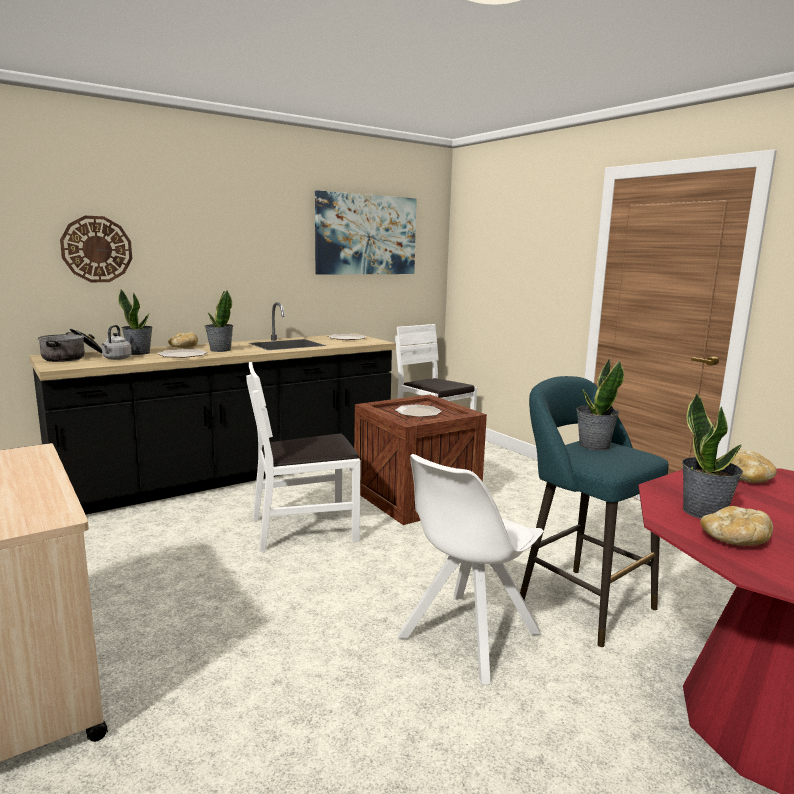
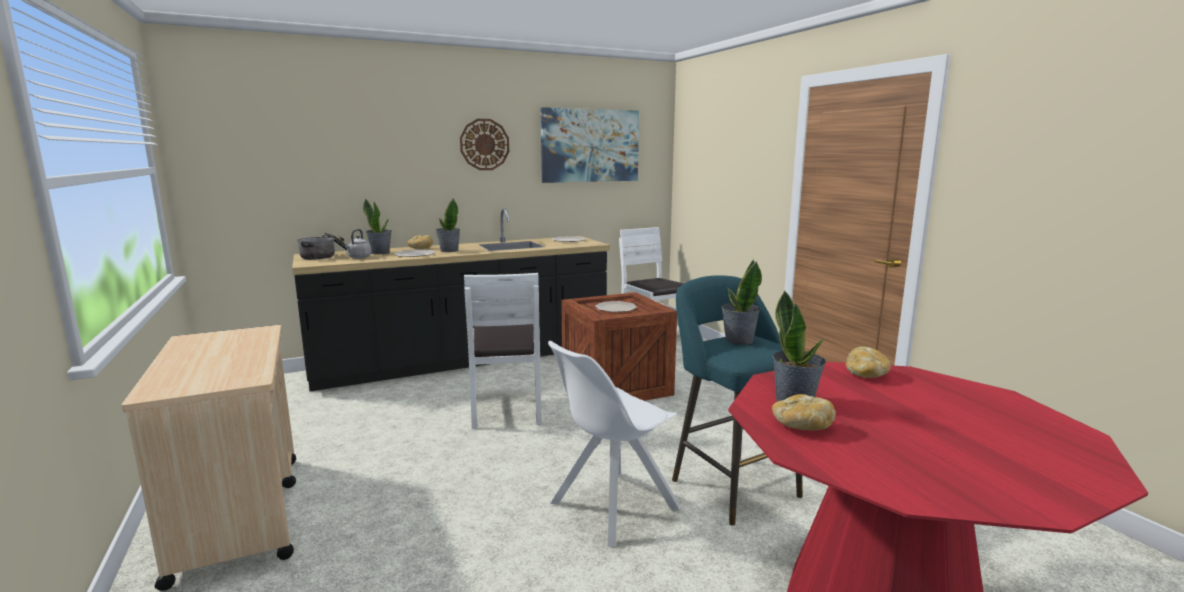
camera: 10 degrees right, 0 degrees up
(97, 249) = (348, 165): wall clock -> wall clock (484, 144)
(304, 528) = (506, 408): white chair -> white chair turned 90 degrees counterclockwise

